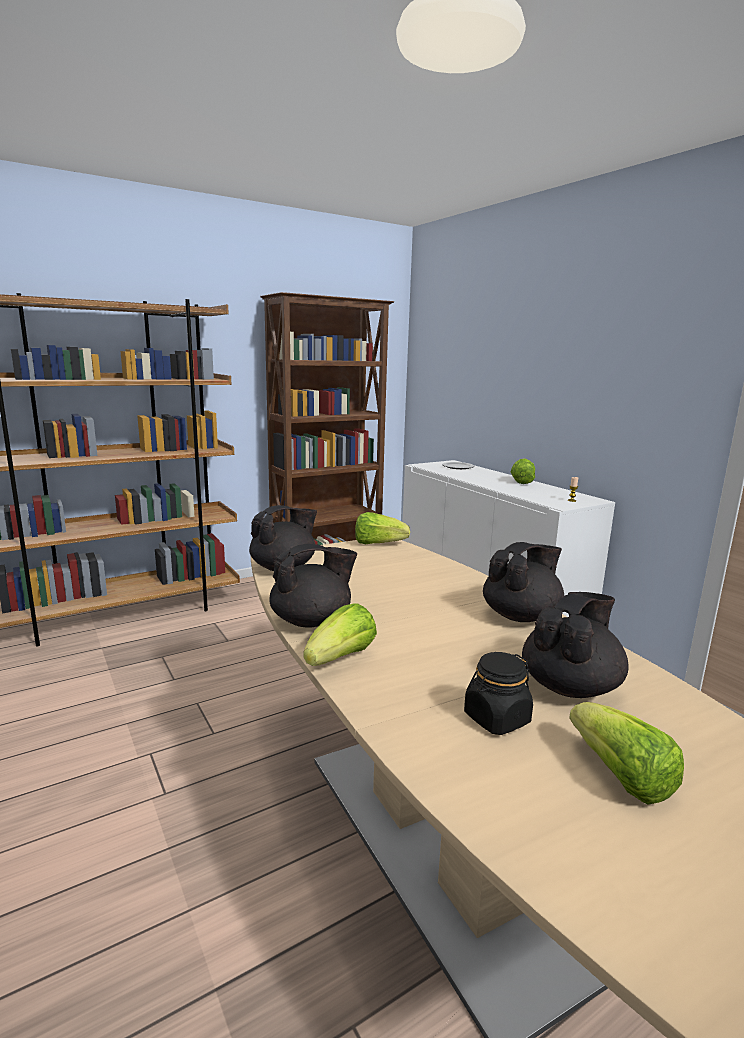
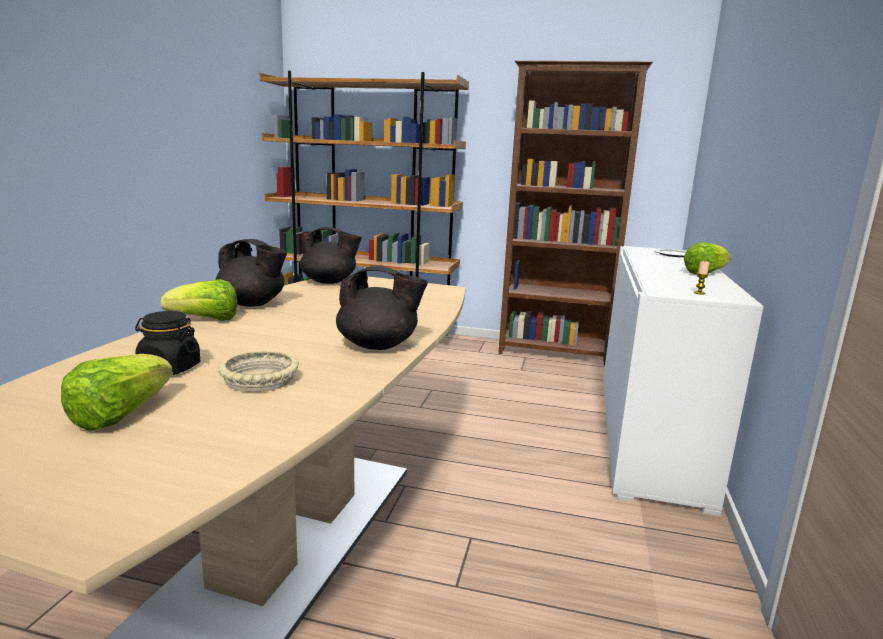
camera: 45 degrees right, 0 degrees up
(378, 544) = (436, 288): lettuce -> none
(570, 686) = (260, 380): black teapot -> beige bowl

